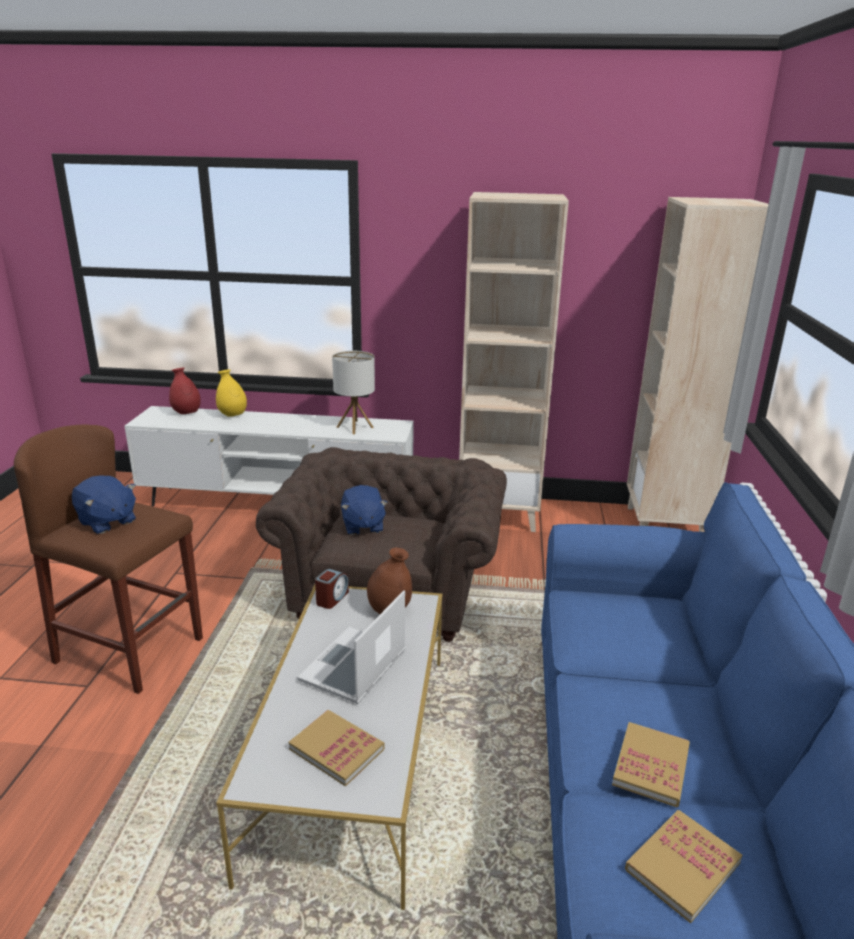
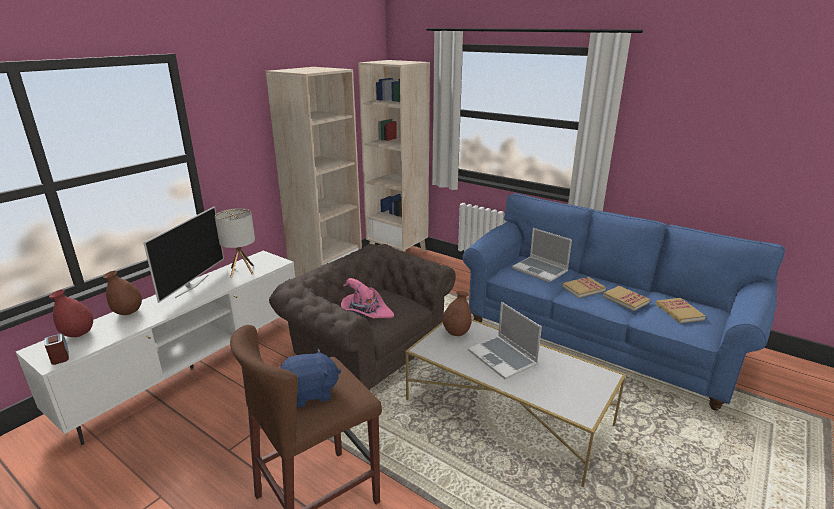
camera: 60 degrees left, 0 degrees up
(232, 415) = (128, 312): yellow vase -> brown vase
(301, 419) = (191, 286): none -> television
(332, 598) = (428, 348): alarm clock -> alarm clock (60, 356)
(336, 749) = (568, 381): book -> book (583, 288)
(362, 526) = (365, 312): blue plush toy -> pink hat
(641, 631) = (540, 270): none -> laptop

